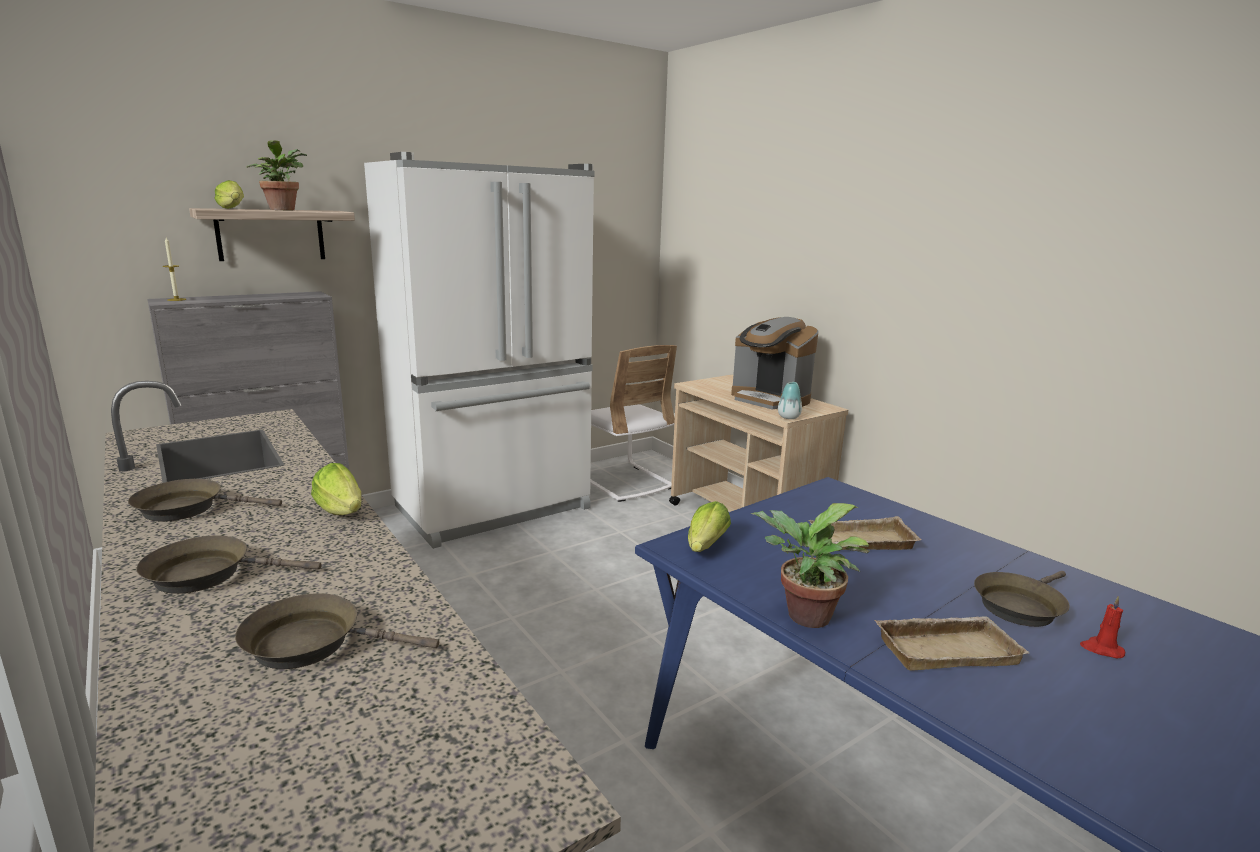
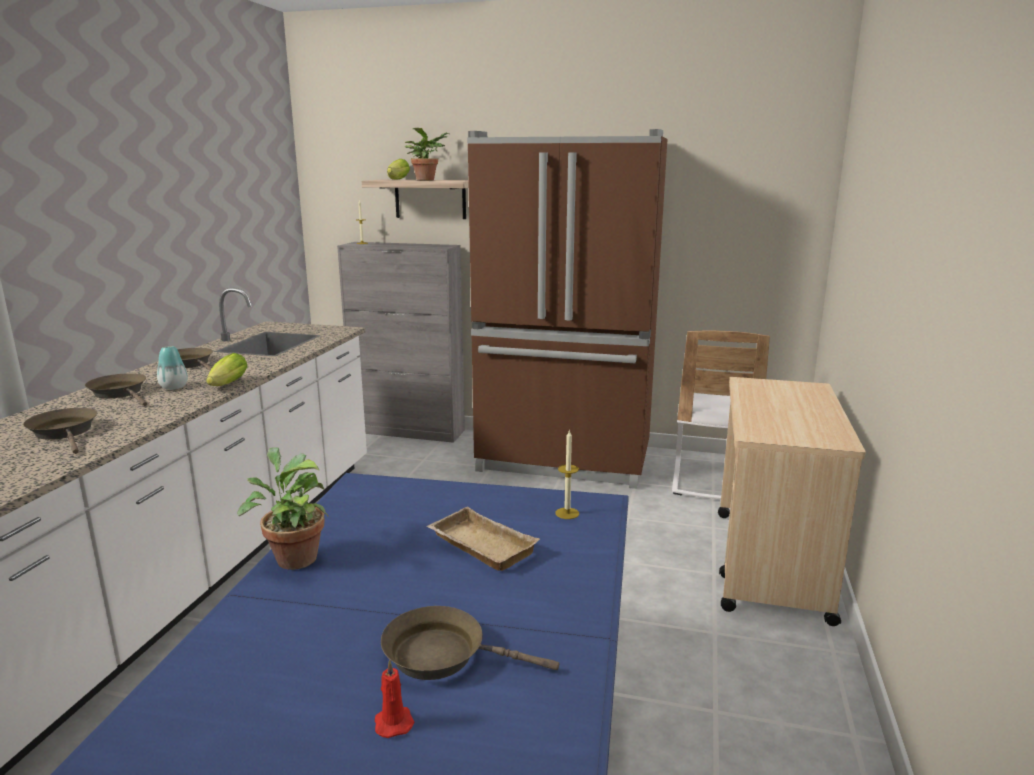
camera: 50 degrees right, 0 degrees up
(495, 508) = (564, 461): white fridge -> brown fridge
(705, 547) = (372, 492): lettuce -> none
(770, 399) = (790, 416): coffee machine -> none
(788, 417) = (755, 436): vase -> vase (174, 387)
(838, 500) = (567, 513): none -> candle
(946, 648) = (302, 630): beige tray -> none

